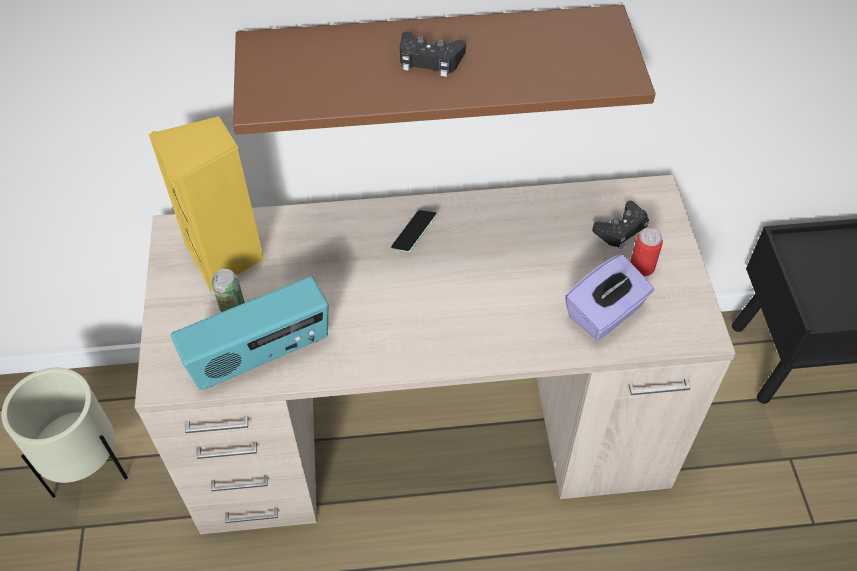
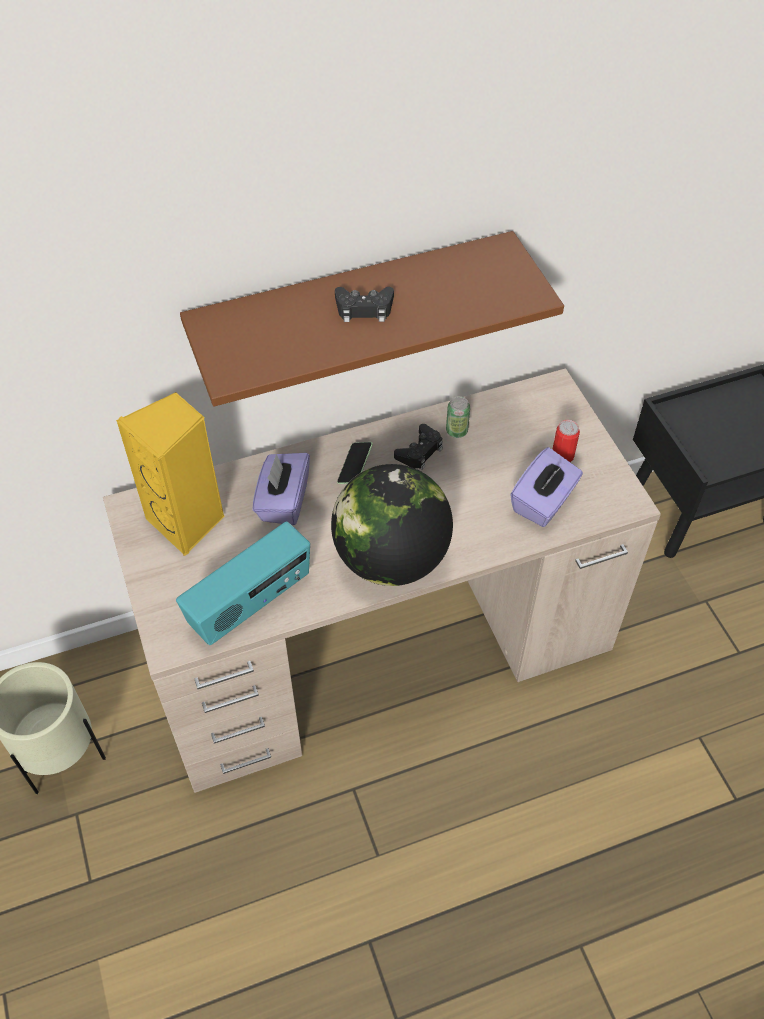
camera: 15 degrees left, 0 degrees up
(232, 306) = (209, 565): can -> can (456, 431)
(329, 256) = (283, 501): none -> purple tissue box
(421, 340) = (391, 559): none -> globe
(621, 229) = (535, 426): black game controller -> black game controller (420, 451)

